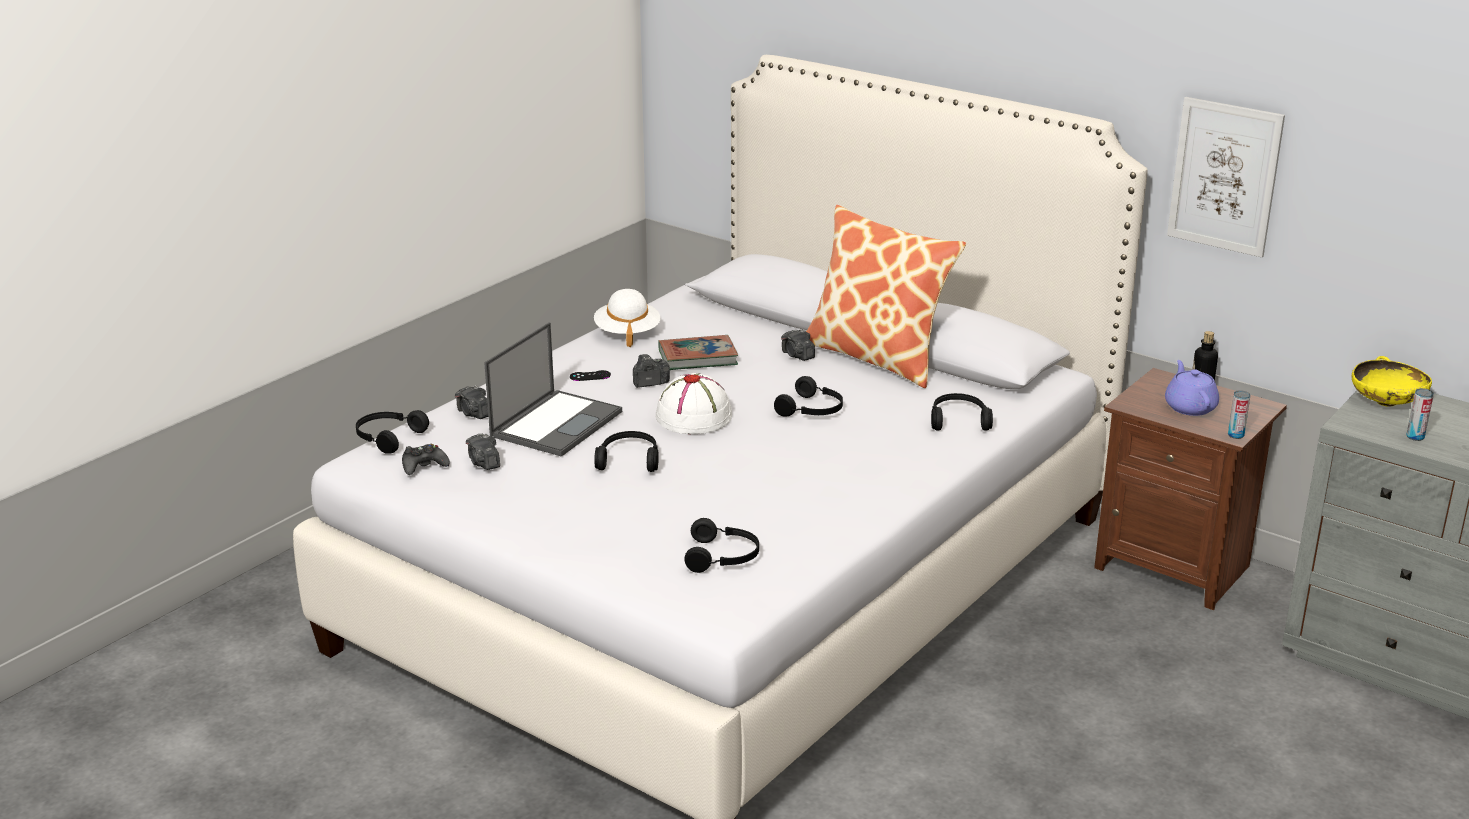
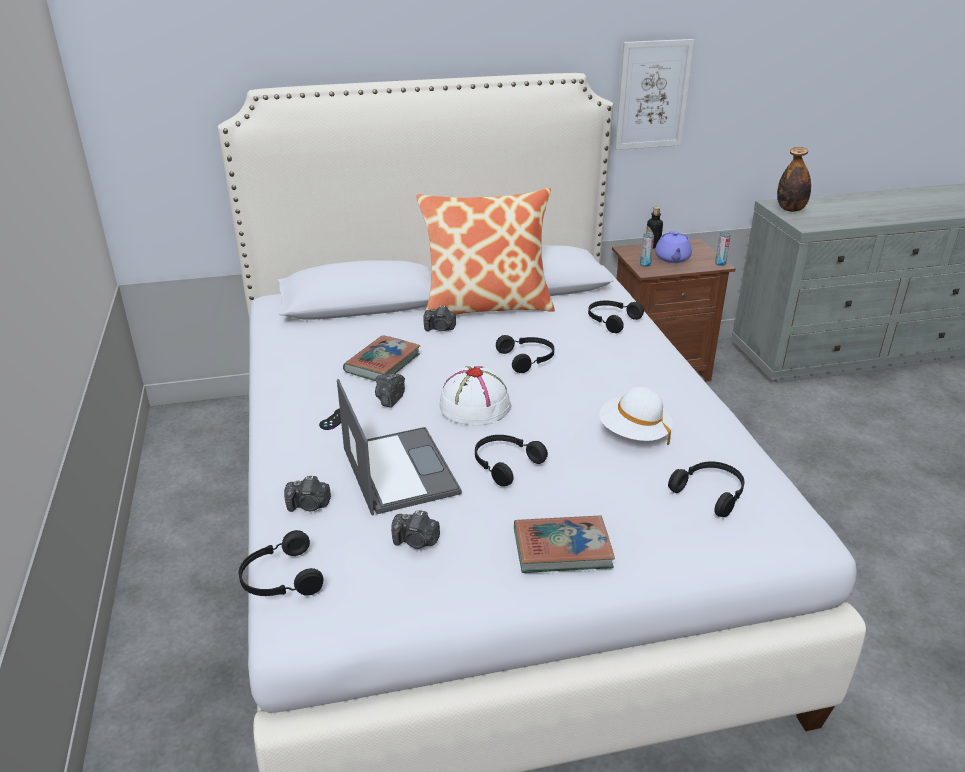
camera: 50 degrees left, 5 degrees up
(424, 466) = (370, 580): black game controller -> none
(554, 520) = (562, 549): none -> book
(627, 333) = (292, 372): white hat -> white hat (633, 433)
(1189, 407) = (672, 259): purple teapot -> purple teapot turned 120 degrees counterclockwise
(1386, 402) = (790, 209): yellow bowl -> bottle
(1415, 437) = (837, 220): can -> can (645, 264)

